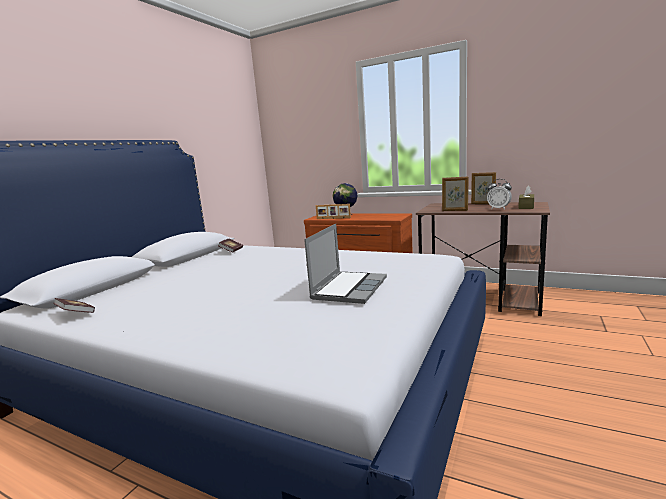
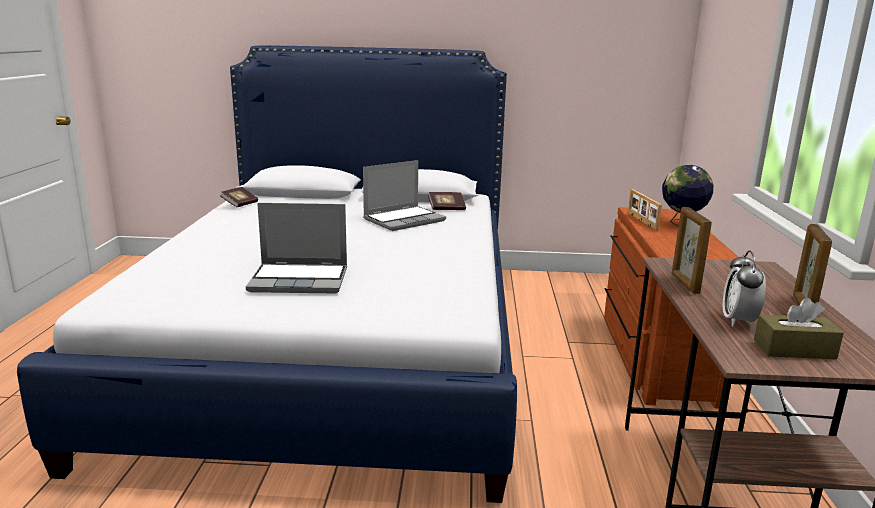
camera: 65 degrees right, 5 degrees up
(239, 261) = (404, 220): none -> laptop

